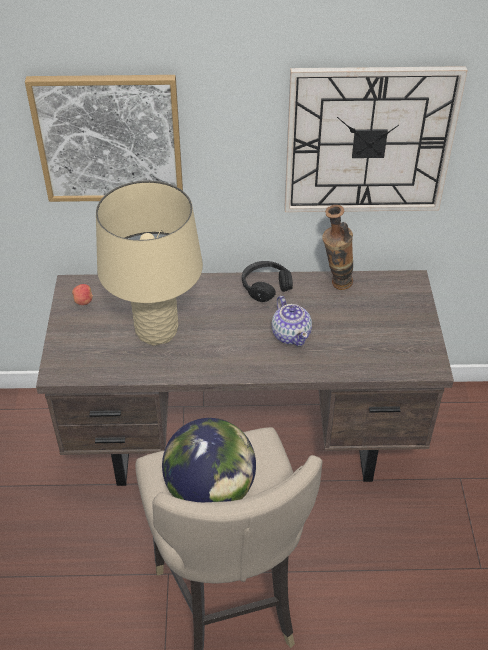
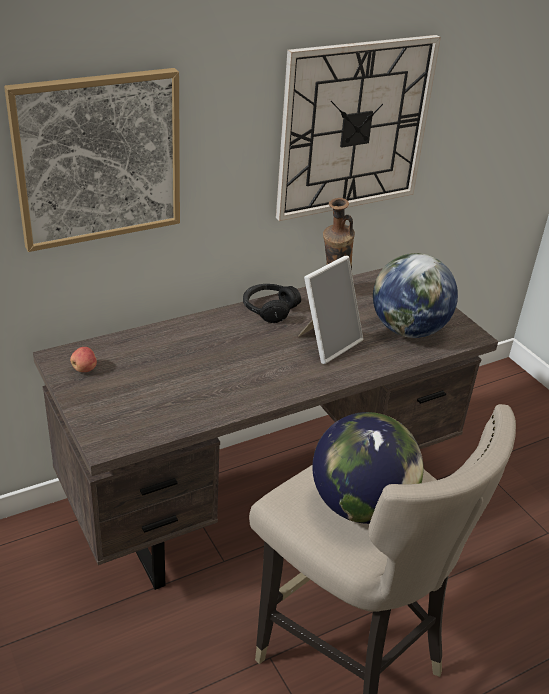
camera: 30 degrees left, 10 degrees down
(156, 331) = (189, 375): beige table lamp -> none
(291, 334) = (327, 343): teapot -> picture frame
(374, 343) = (408, 330): none -> globe

